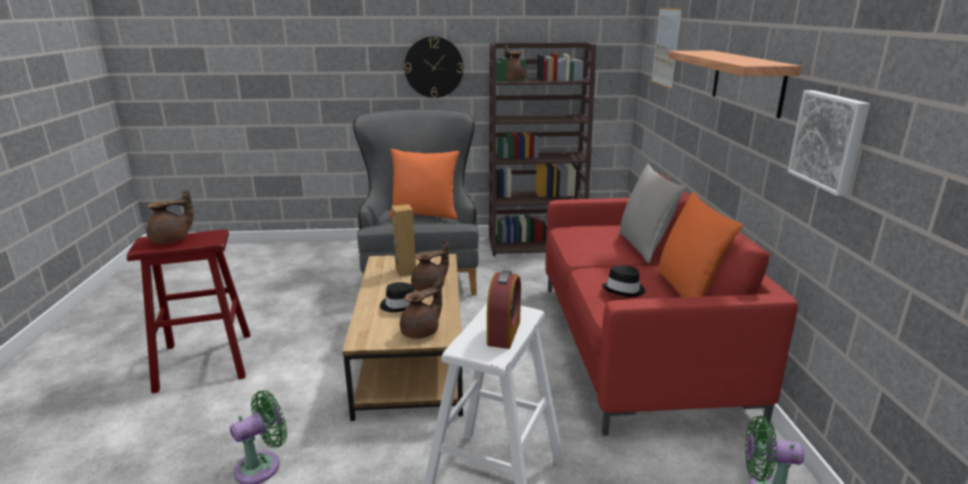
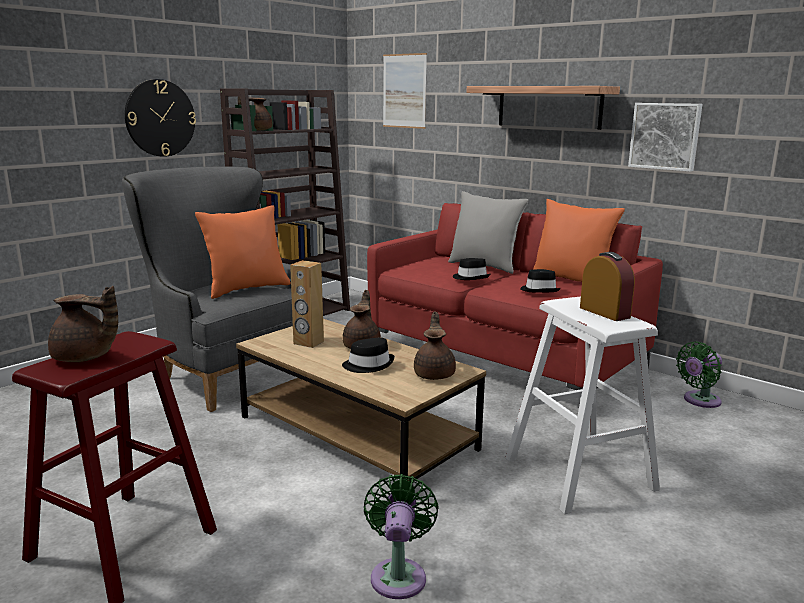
camera: 45 degrees left, 5 degrees down
(172, 240) = (85, 358): brown teapot -> brown teapot turned 90 degrees clockwise
(599, 255) = (471, 277): none -> black hat

